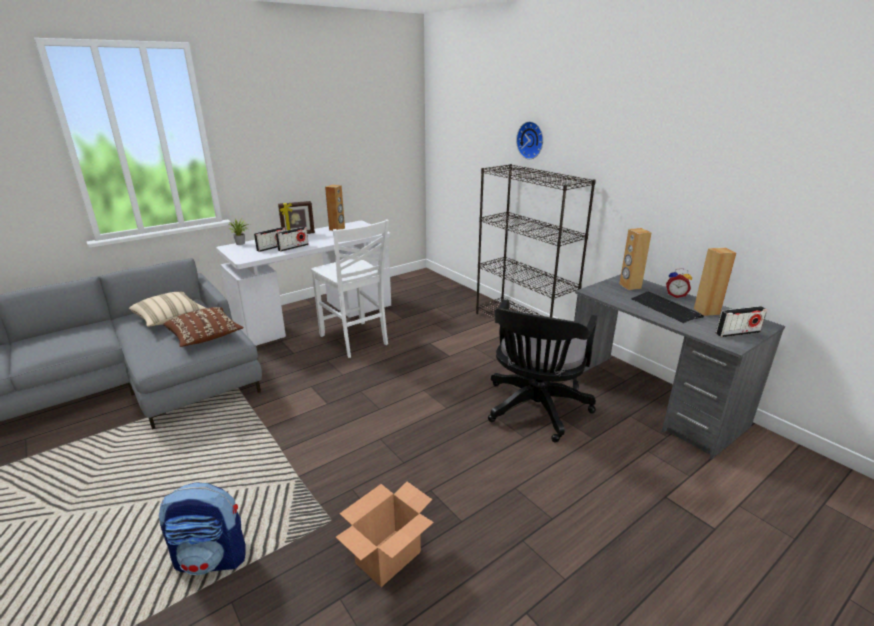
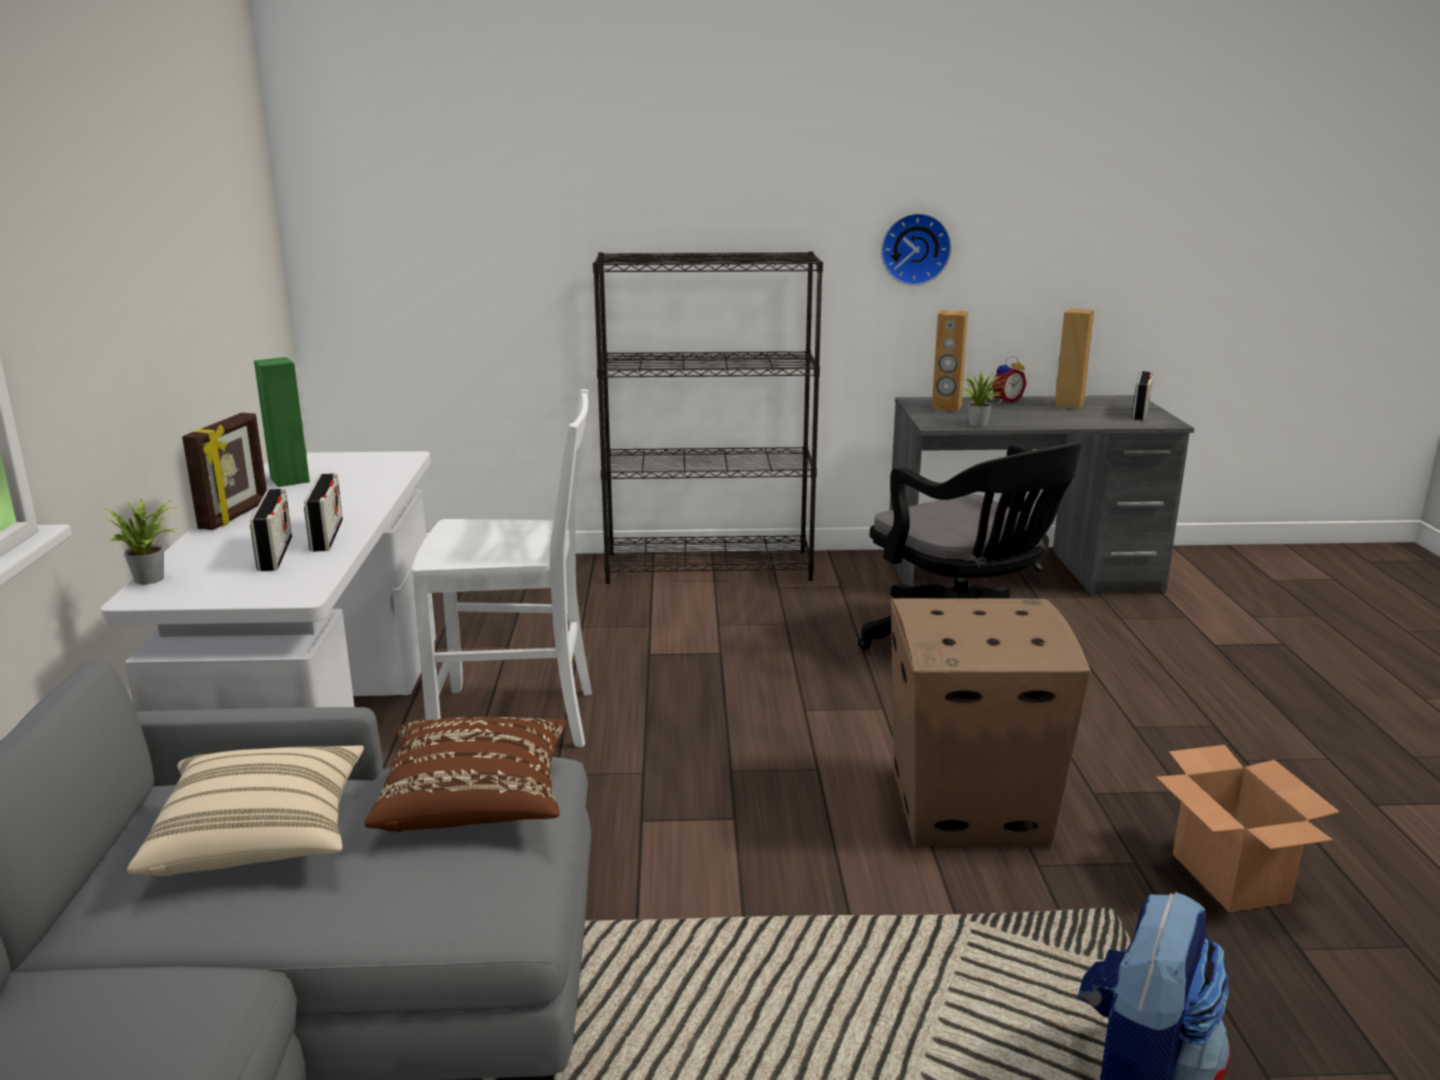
camera: 55 degrees left, 5 degrees down
(337, 229) = (290, 480): brown speaker -> green speaker
(382, 455) = (965, 808): none -> cardboard box
(531, 140) = (647, 198): wall clock -> wall clock (914, 248)
(613, 299) = (980, 424): none -> potted plant
(665, 308) = (1037, 414): keyboard -> none

